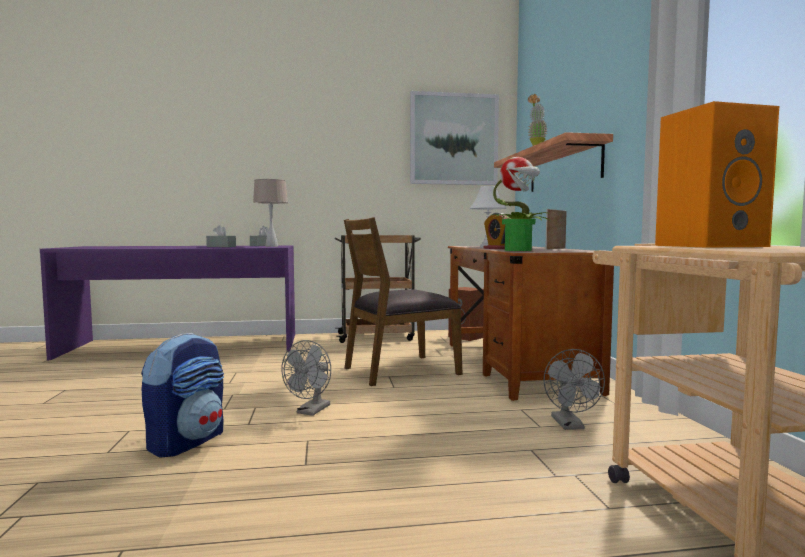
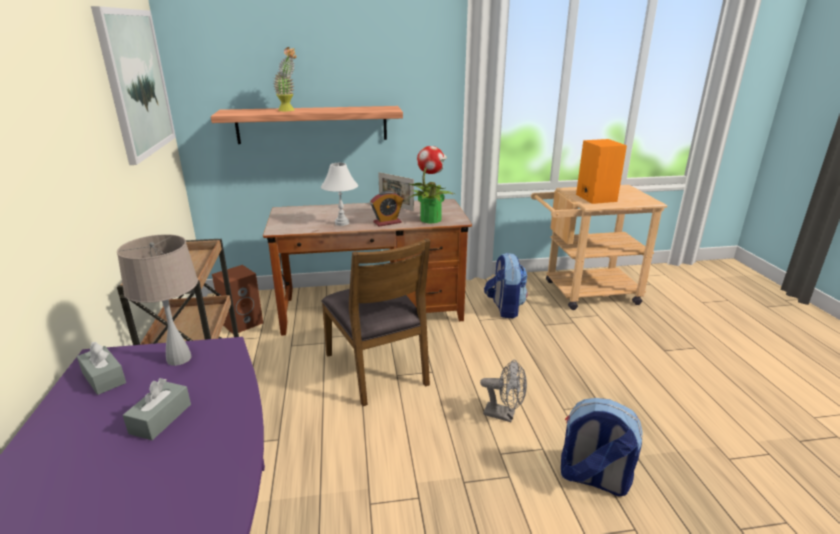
camera: 90 degrees left, 20 degrees up
(570, 425) = (504, 308): grey fan -> backpack

